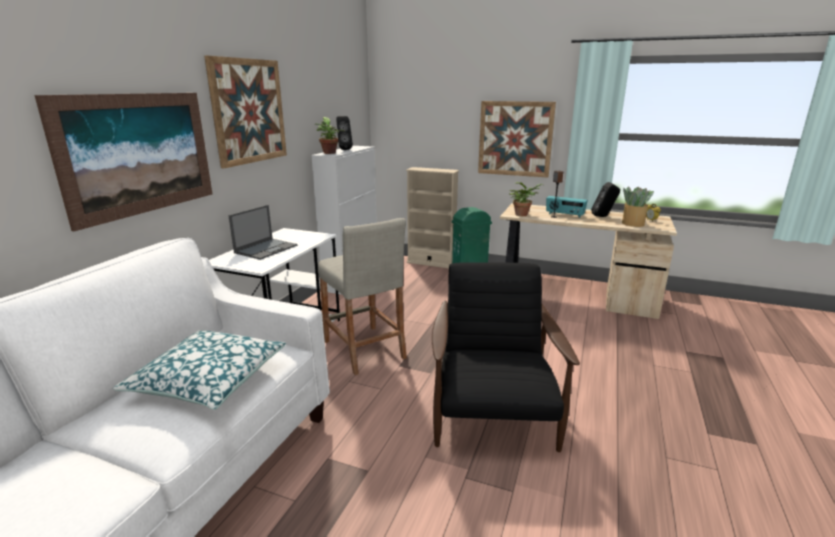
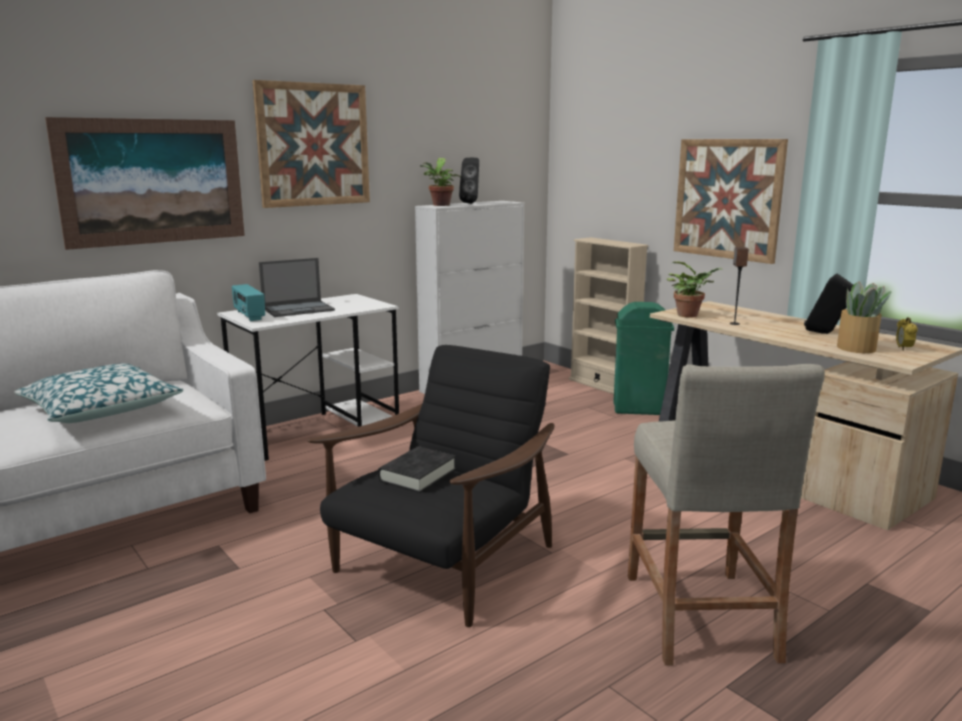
camera: 30 degrees right, 5 degrees down
(364, 349) = (385, 460): beige stool -> beige stool (699, 616)
(490, 361) = (417, 475): none -> black book
(564, 215) = (759, 324): radio -> radio (248, 316)

